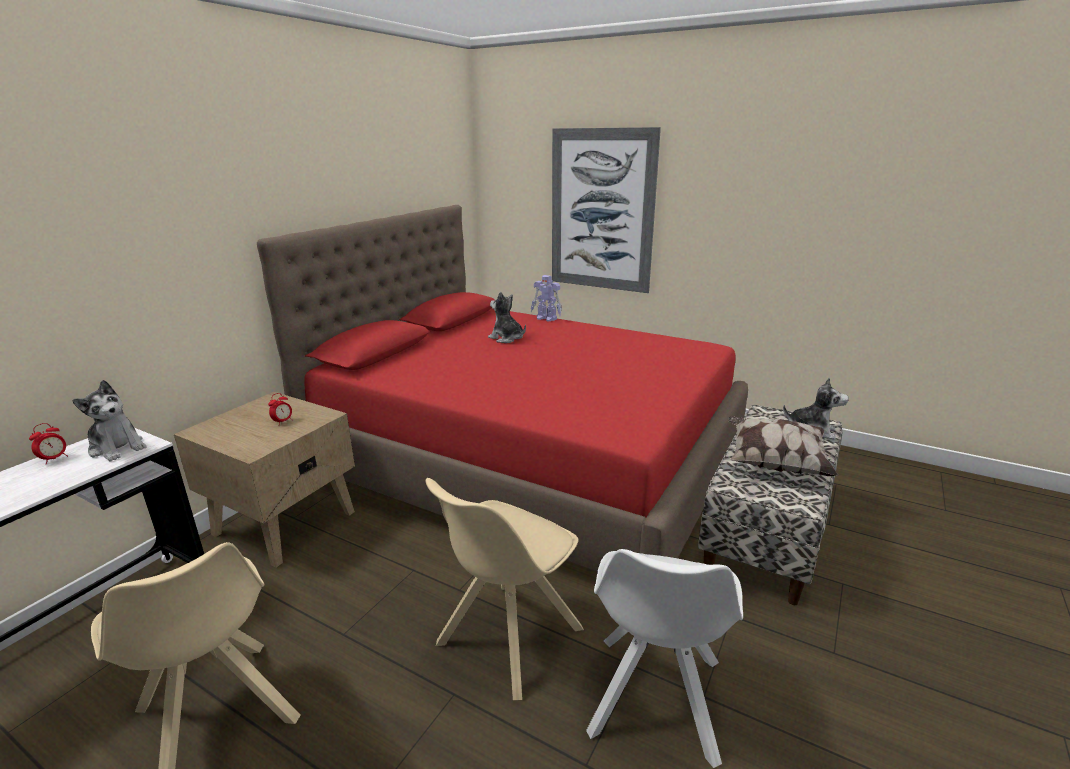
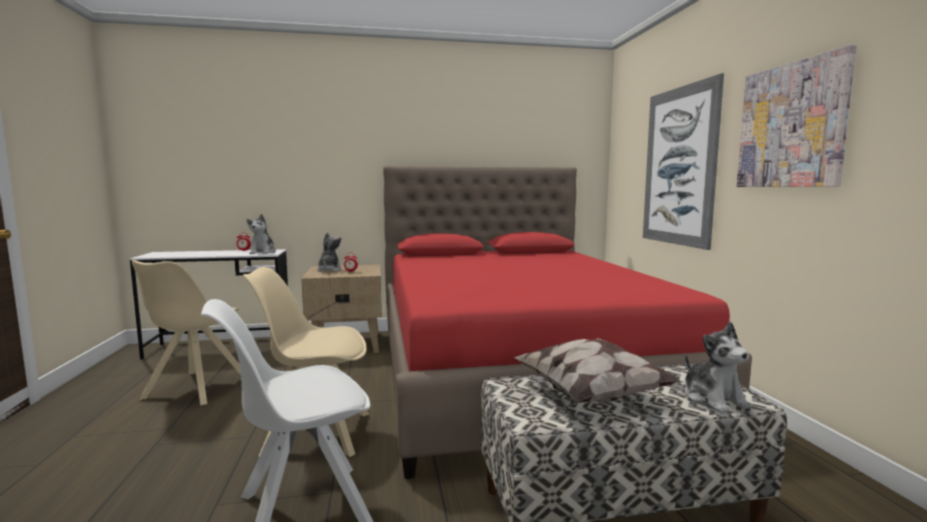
camera: 50 degrees right, 15 degrees down
(507, 338) = (532, 261): plush toy -> plush toy (329, 270)
(547, 318) = (597, 260): toy robot -> none
(738, 192) = (791, 125): none -> picture

